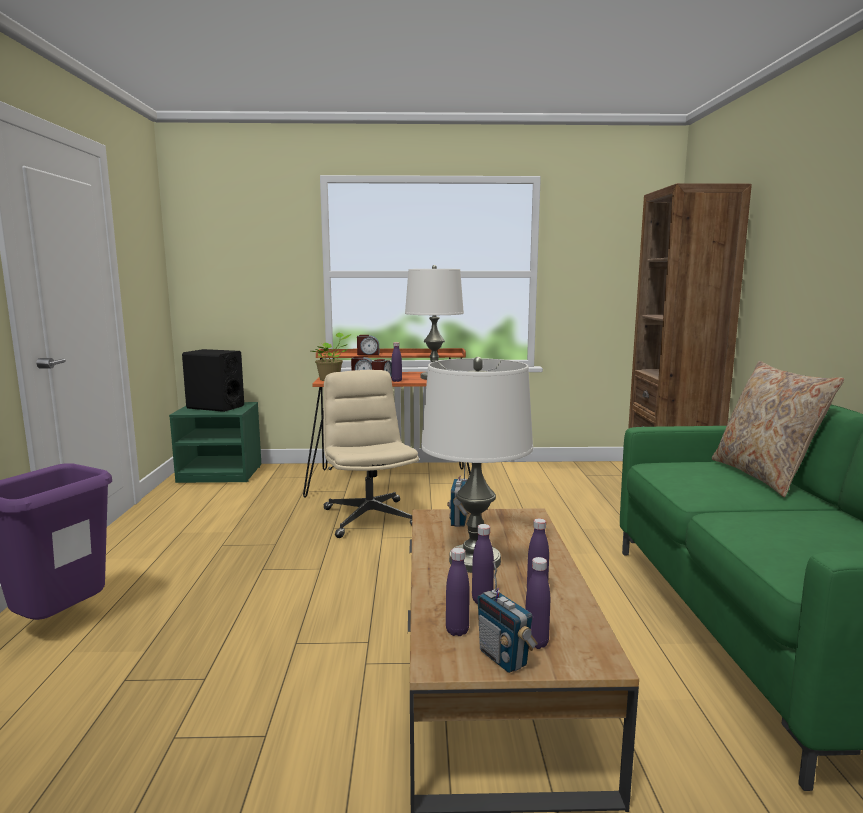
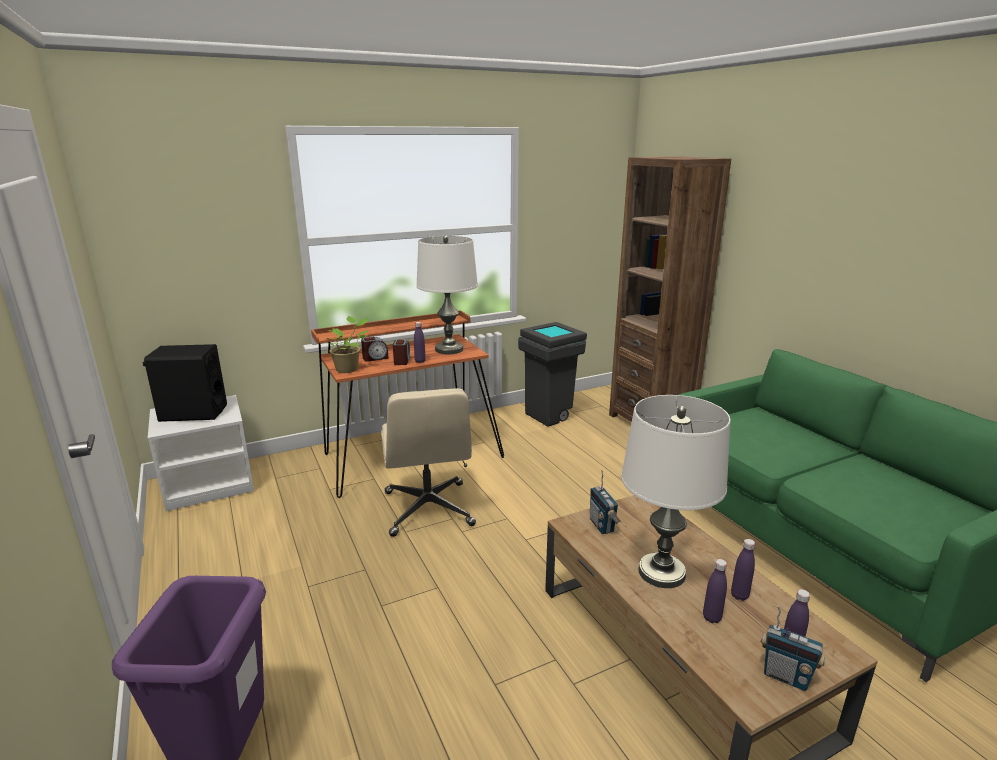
camera: 25 degrees left, 10 degrees up
(221, 473) = (210, 484): green nightstand -> white nightstand
(368, 354) = (371, 331): alarm clock -> none
(369, 518) = (429, 509): beige office chair -> beige office chair turned 150 degrees counterclockwise
(457, 631) = (728, 660): purple bottle -> none
(559, 474) = (551, 416): none -> grey trash can
(764, 476) = (791, 427): beige pillow -> none

